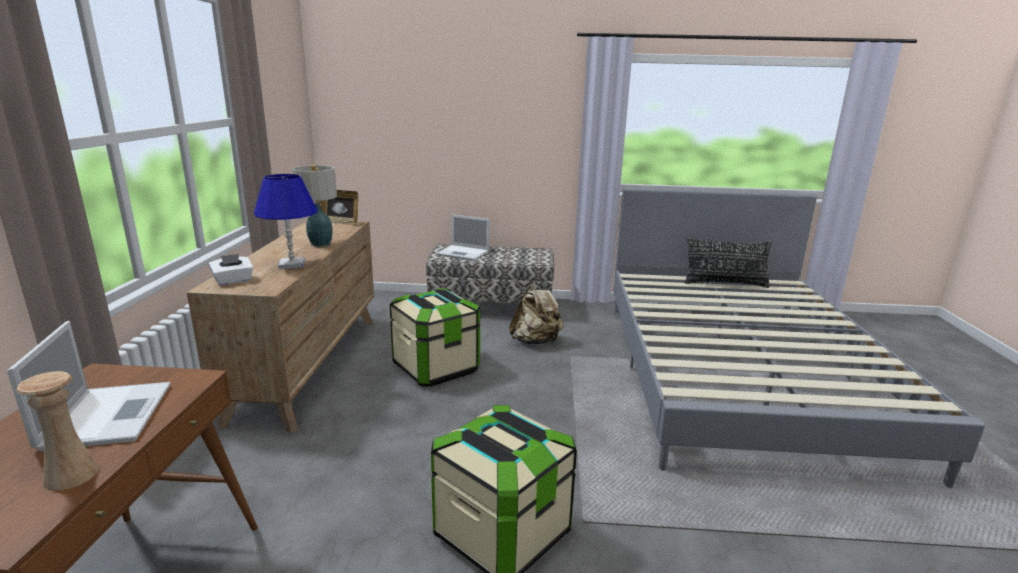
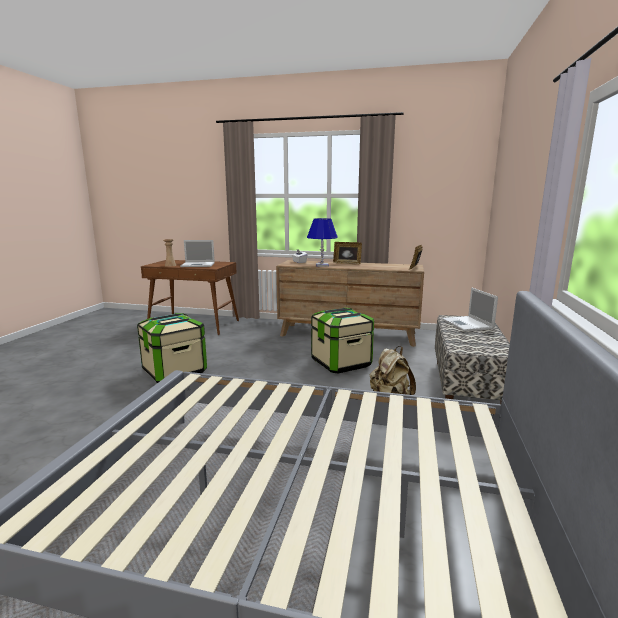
camera: 100 degrees right, 5 degrees down
(275, 250) = (347, 263): none -> picture frame
(321, 244) = (361, 267): table lamp -> none
(464, 253) = (467, 324): laptop -> laptop turned 45 degrees counterclockwise
(725, 283) = (483, 494): black pillow -> none

